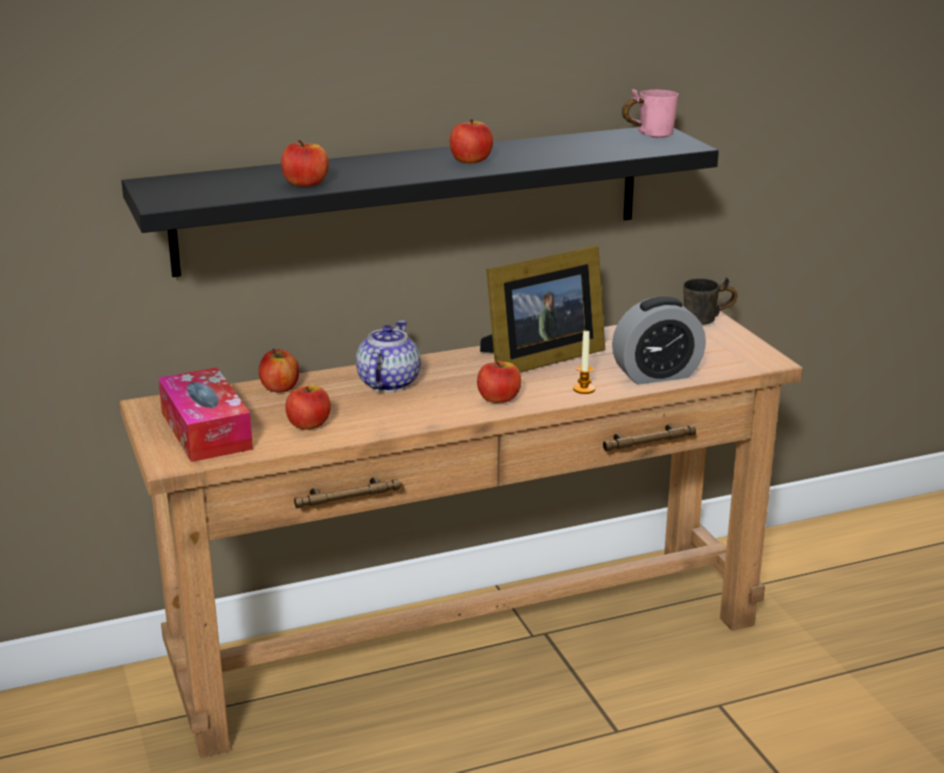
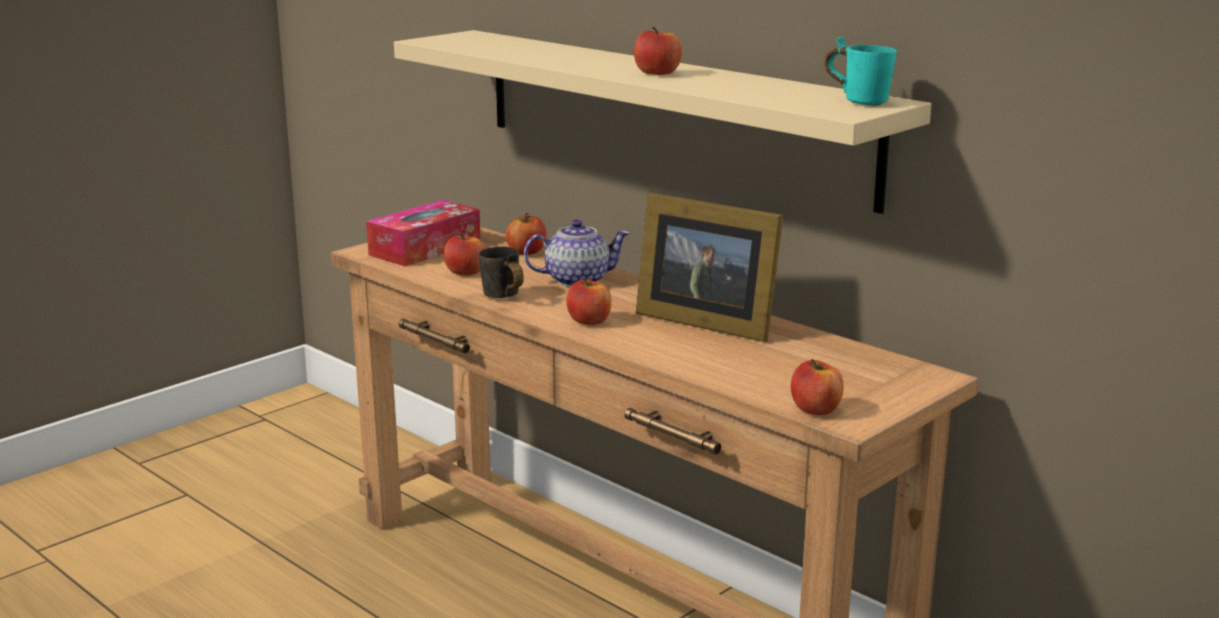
camera: 65 degrees right, 5 degrees down
(306, 183) = (517, 54): apple -> apple (816, 409)
(413, 198) = (668, 113): black shelf -> beige shelf
(584, 389) = (652, 349): candle -> none
(647, 135) = (860, 100): pink mug -> turquoise mug
(656, 375) = (731, 373): alarm clock -> none
(707, 322) = (922, 377): grey mug -> grey mug (501, 298)

